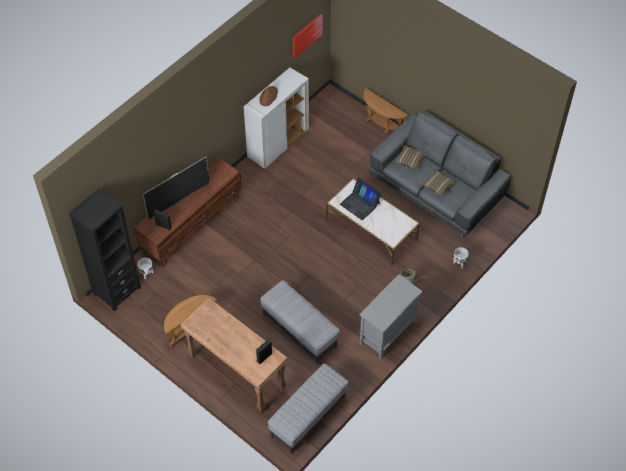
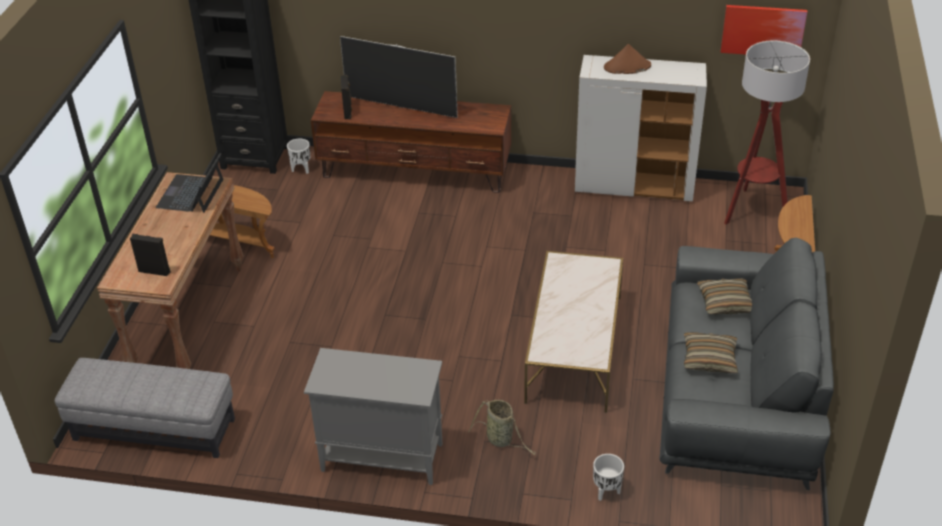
camera: 60 degrees right, 15 degrees down
(299, 330) = (312, 350): grey ottoman -> none
(331, 112) = (752, 211): none -> floor lamp
(360, 204) = (579, 286): laptop -> laptop (191, 193)

